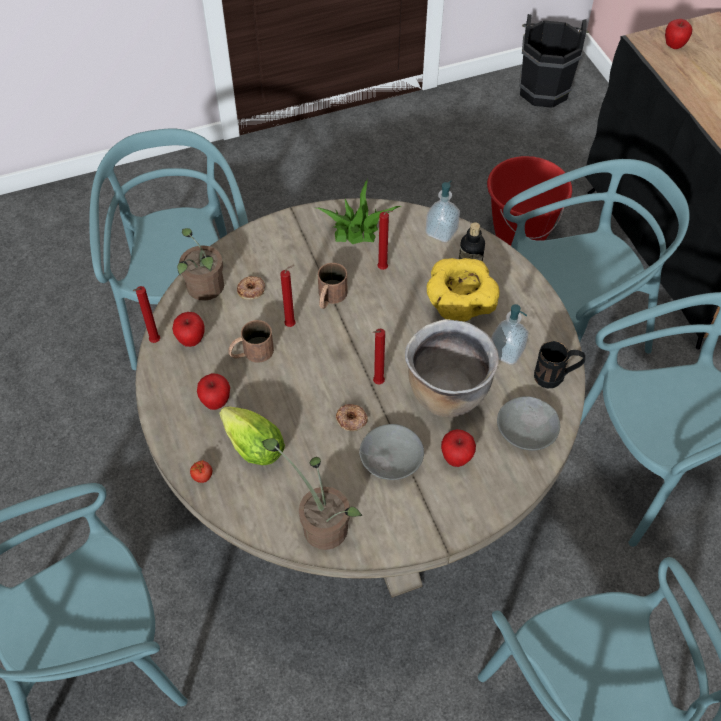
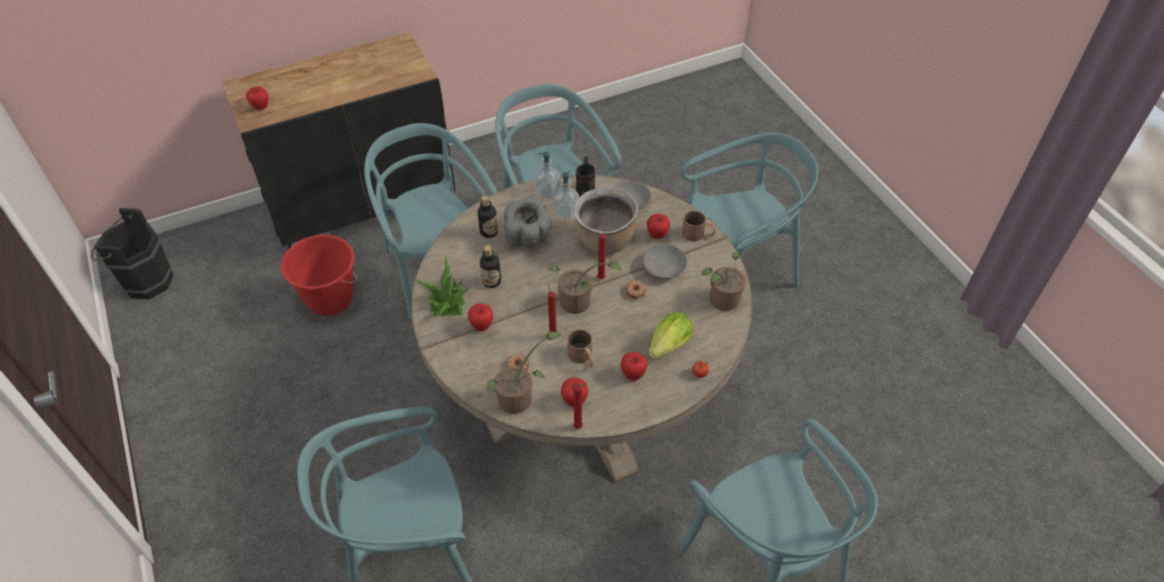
camera: 95 degrees left, 5 degrees down
(315, 259) = (482, 326): none -> apple
(330, 297) = (523, 313): brown mug -> brown mug (698, 234)
(336, 354) = (579, 304): none -> potted plant
(384, 269) = (491, 281): red candle -> bottle
(441, 232) = (451, 249): soap dispenser -> soap dispenser (547, 191)
(459, 308) = (528, 236): yellow bowl -> grey bowl

